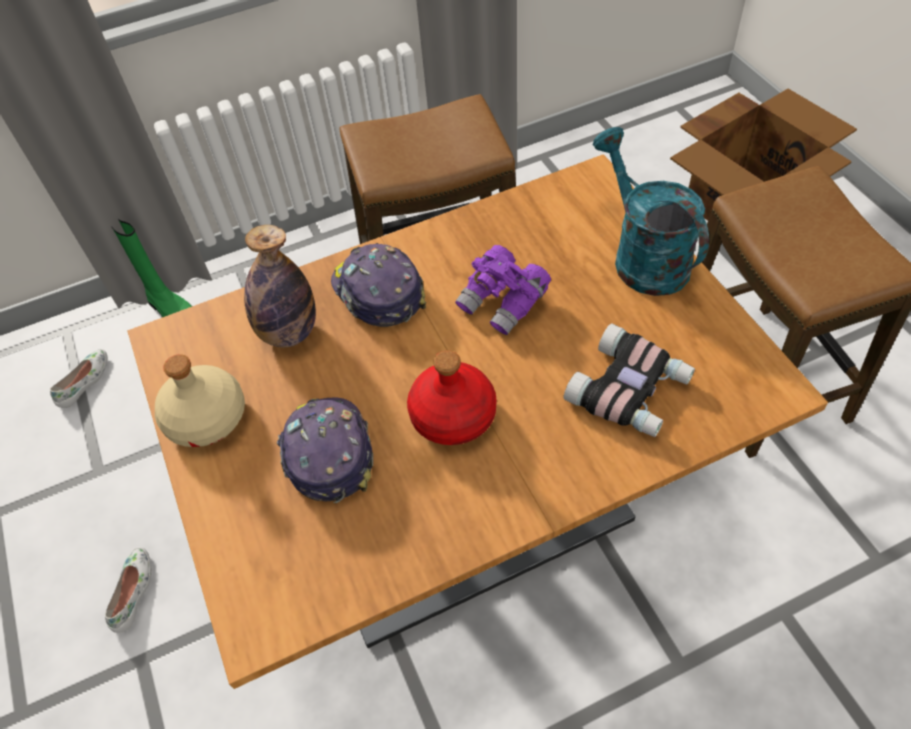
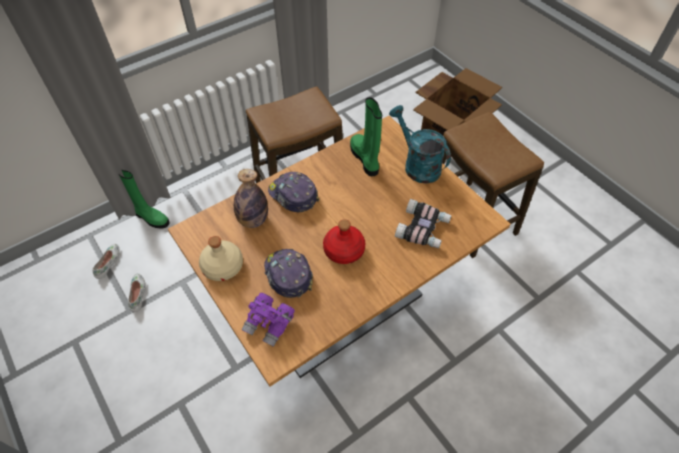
camera: 15 degrees left, 0 degrees up
(133, 591) = (166, 370): white shoe -> white shoe (138, 294)
(503, 303) = (356, 194): purple binoculars -> purple binoculars (269, 324)
(538, 235) = (365, 159): none -> green boot

